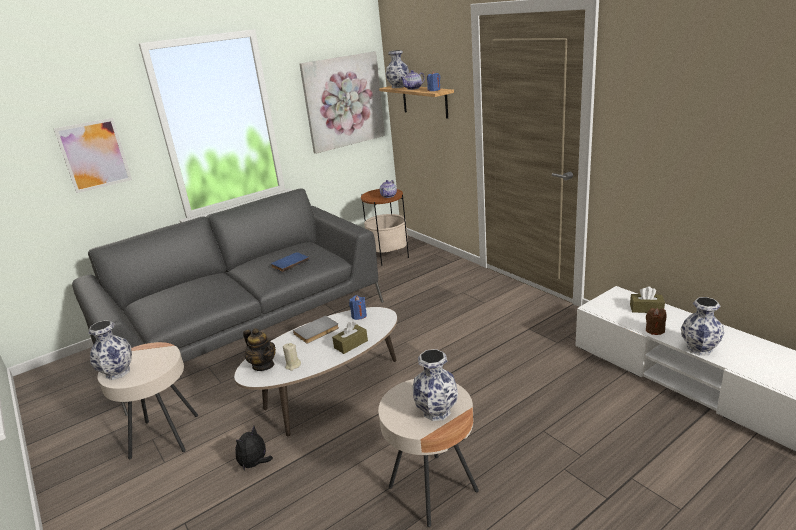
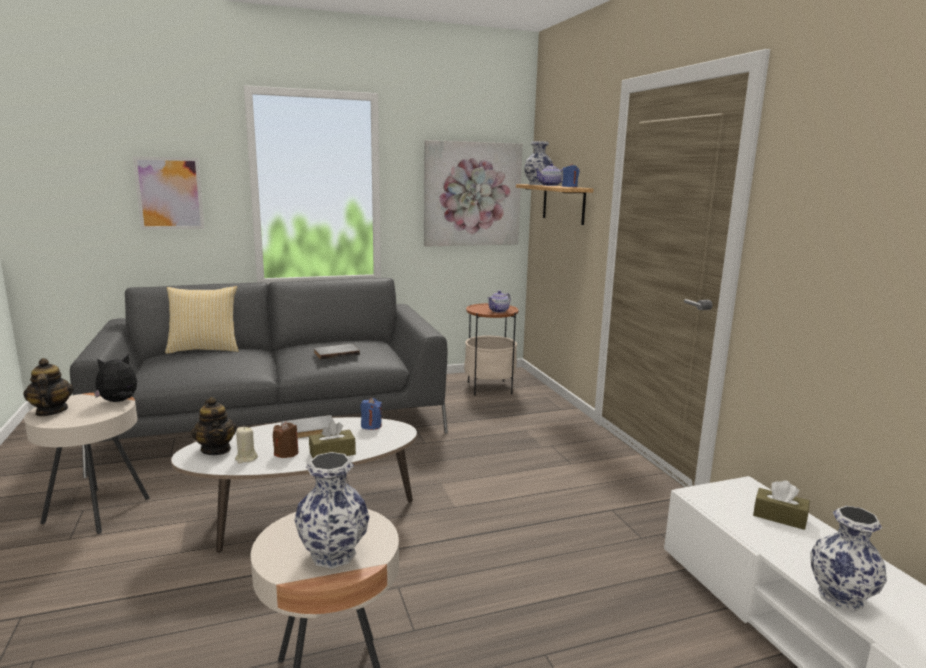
camera: 15 degrees right, 10 degrees down
(117, 373) = (51, 411): vase -> teapot
(174, 285) = (205, 349): none -> pillow
(255, 464) = (155, 573): plush toy -> plush toy (119, 401)
(289, 263) = (336, 353): blue book -> grey book
(654, 330) = (776, 550): brown candle -> brown candle (286, 453)

